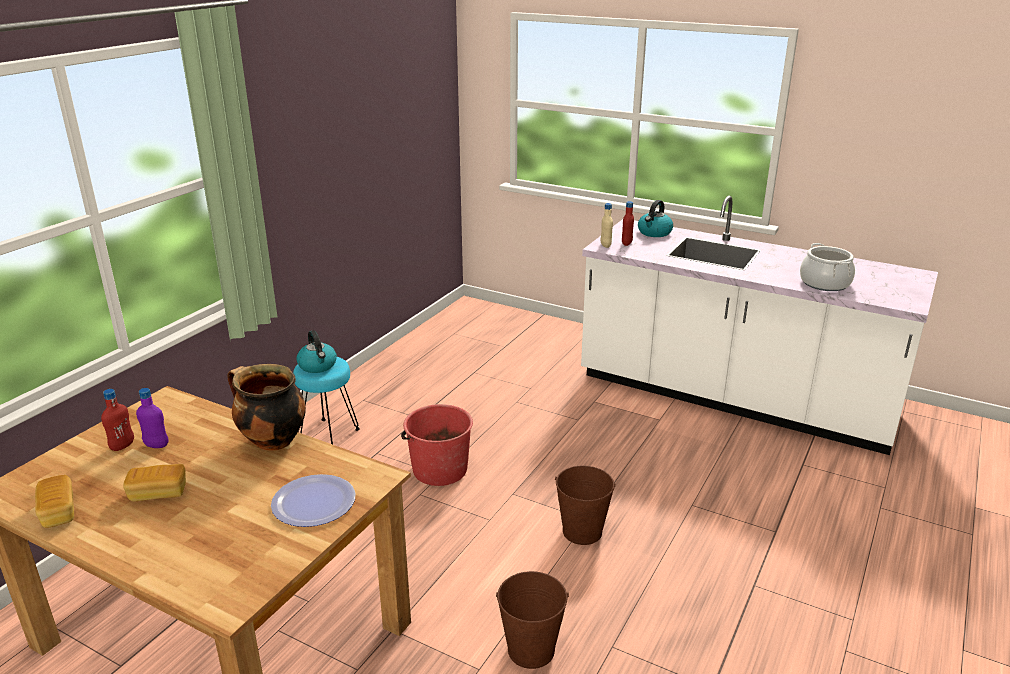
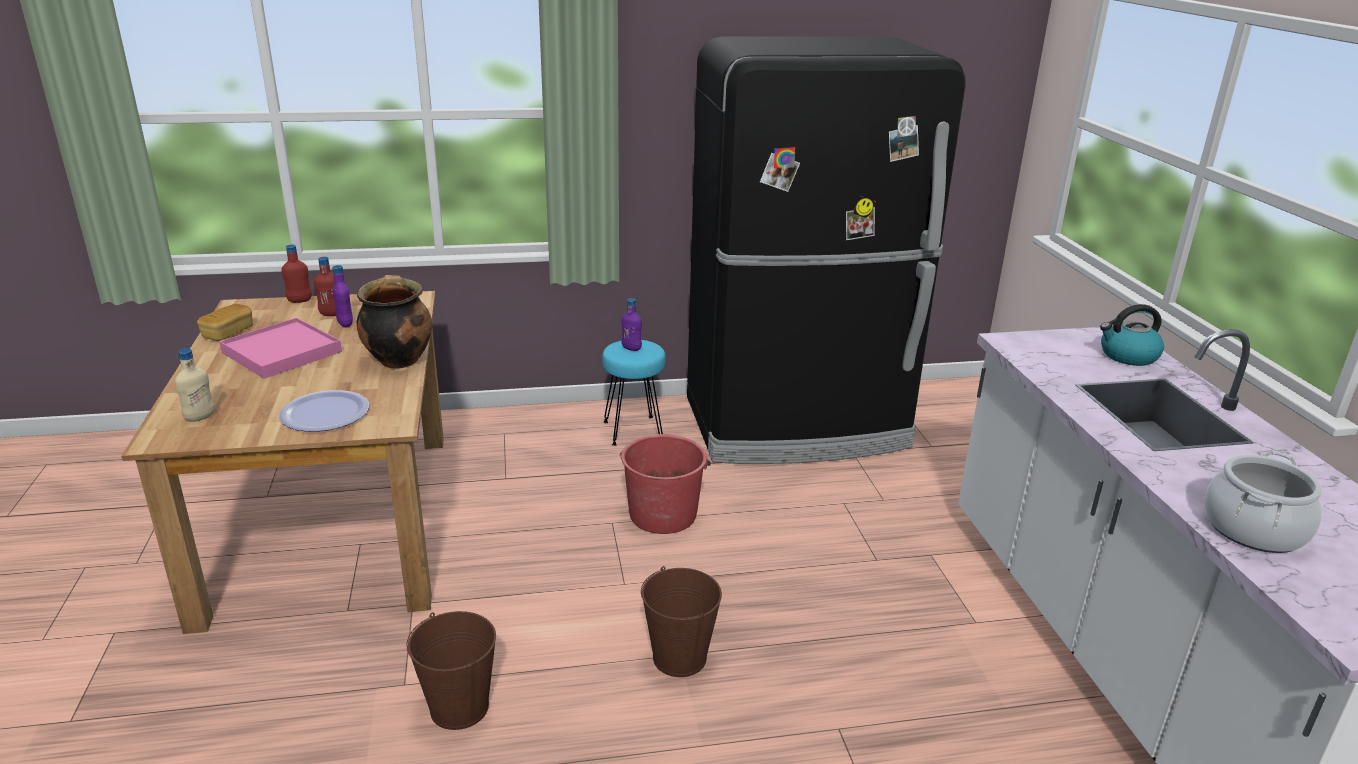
camera: 50 degrees right, 0 degrees up
(158, 493) = (282, 352): bread -> pink tray
(318, 366) = (631, 348): kettle -> purple bottle
(419, 374) = (797, 425): none -> black fridge
(605, 245) = (1018, 341): beige bottle -> beige bottle (200, 417)
(626, 243) = (1053, 351): red bottle -> red bottle (300, 301)

